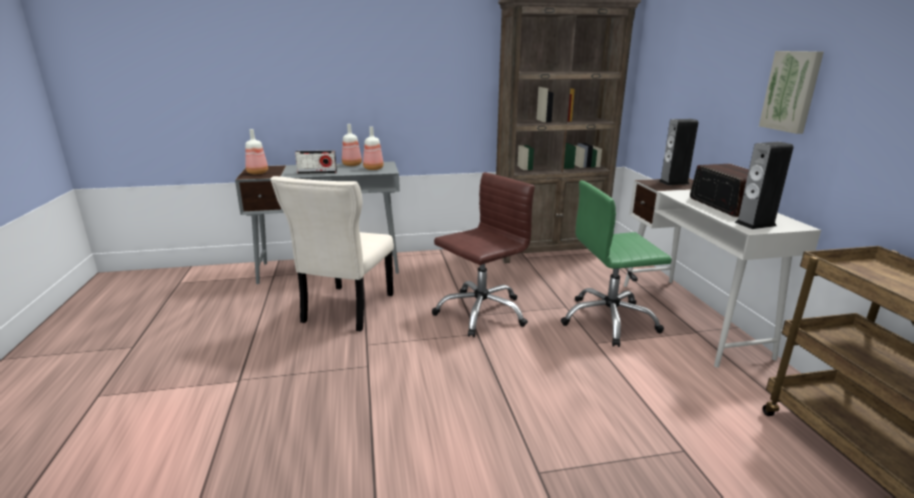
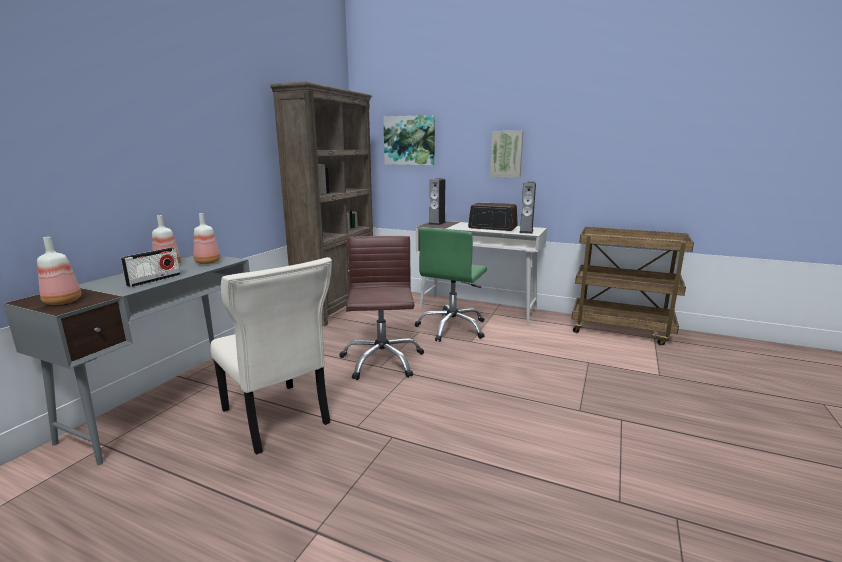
camera: 55 degrees left, 5 degrees down
(687, 61) = (409, 140): none -> picture

